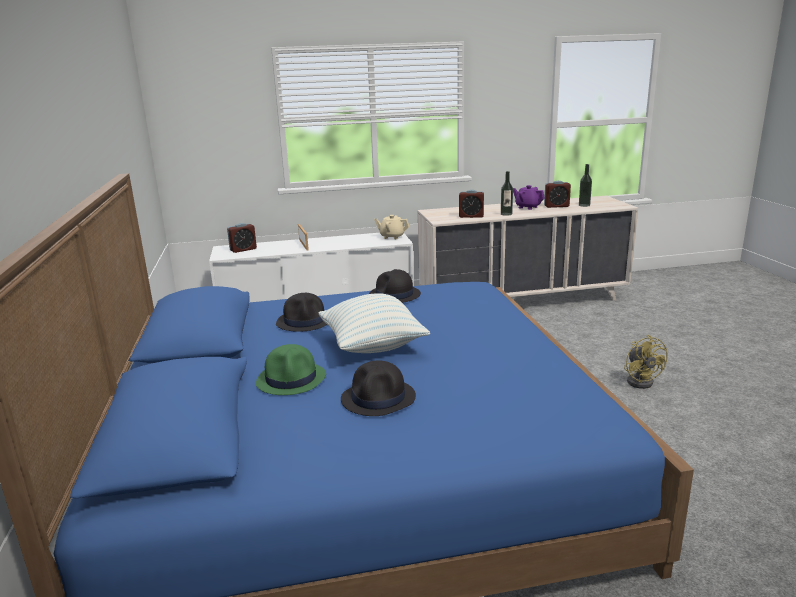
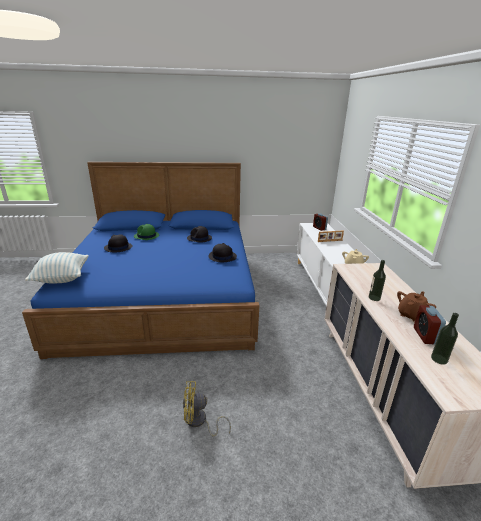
camera: 95 degrees right, 5 degrees up
(373, 346) = (162, 249): pillow -> pillow (62, 278)
(471, 216) = (361, 280): alarm clock -> none
(527, 207) = (411, 315): purple teapot -> brown teapot

